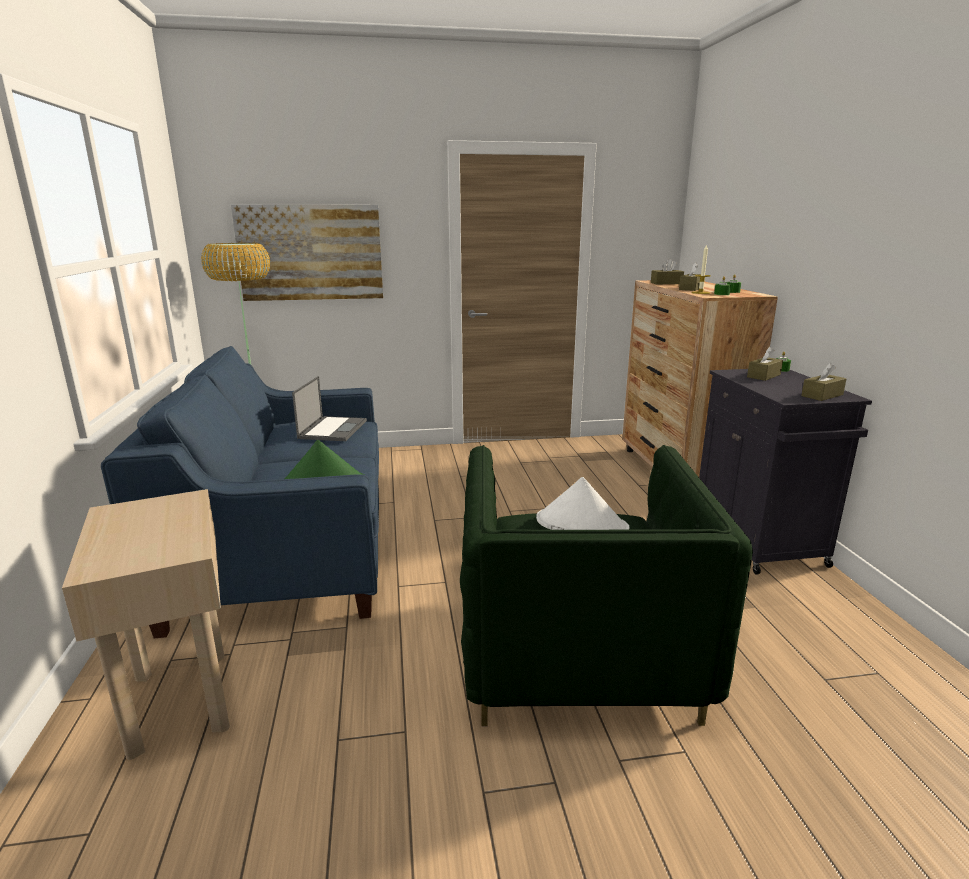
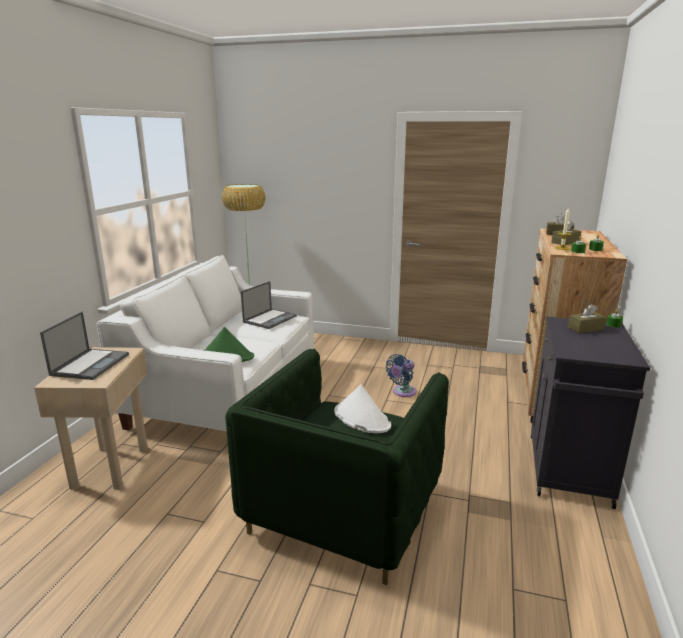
camera: 25 degrees right, 0 degrees up
(138, 529) = (90, 364): none -> laptop
(288, 545) = (227, 392): blue sofa -> white sofa
(310, 252) = (297, 191): picture -> none
(520, 498) = (402, 392): none -> blue fan
(822, 395) = (608, 355): brown tissue box -> none

